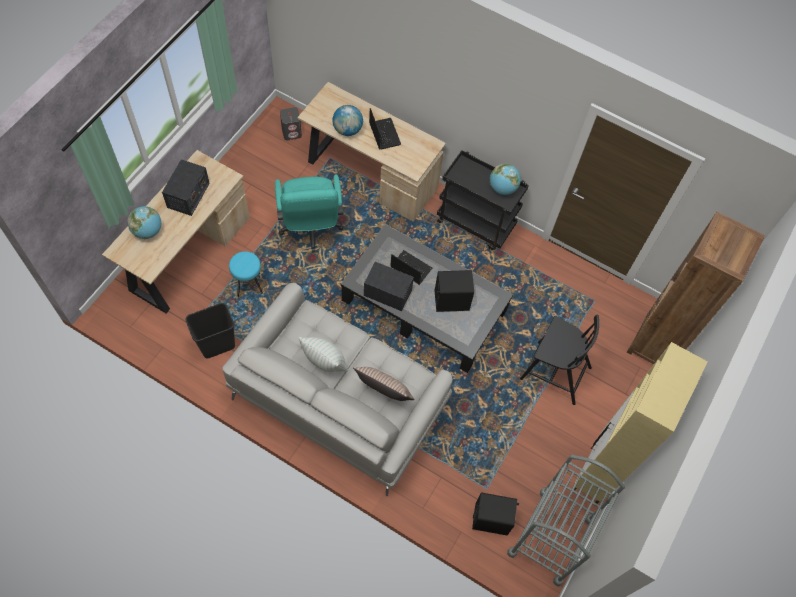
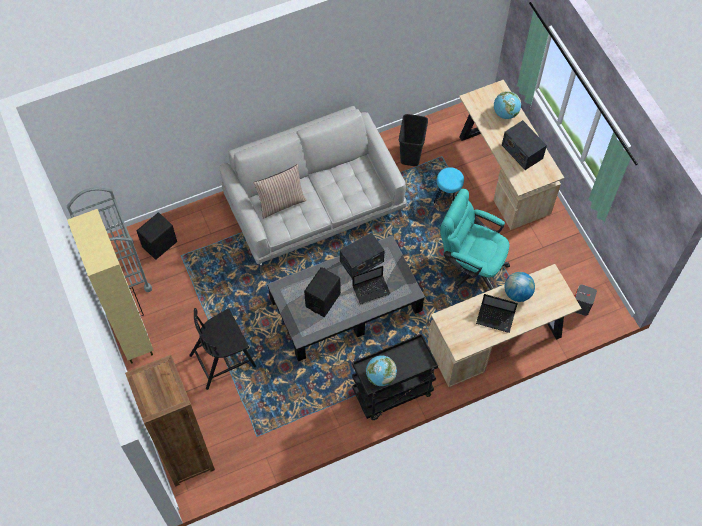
camera: 130 degrees right, 0 degrees up
(324, 362) = (331, 181): pillow -> none

